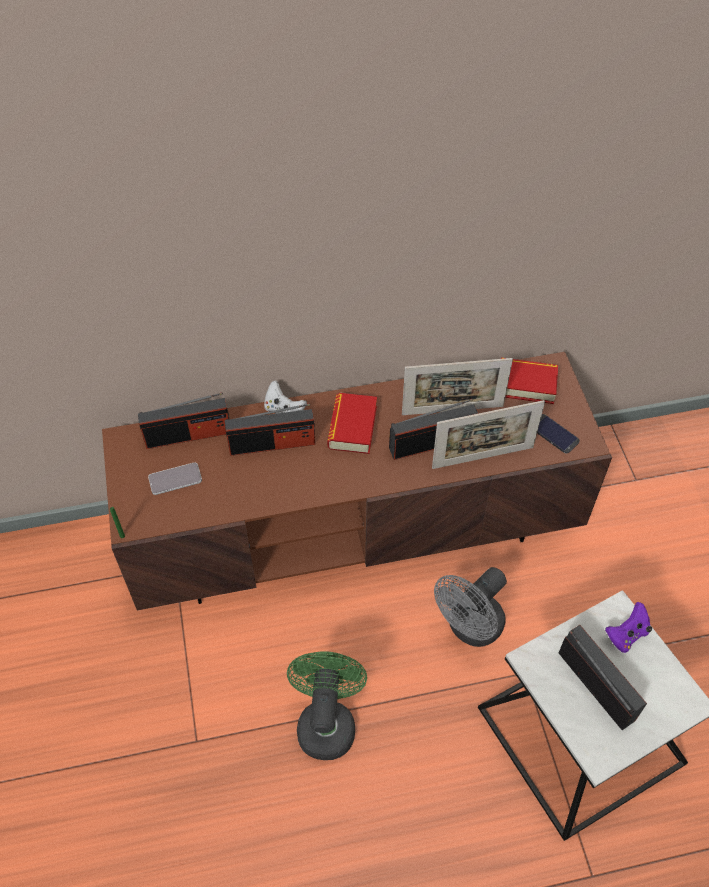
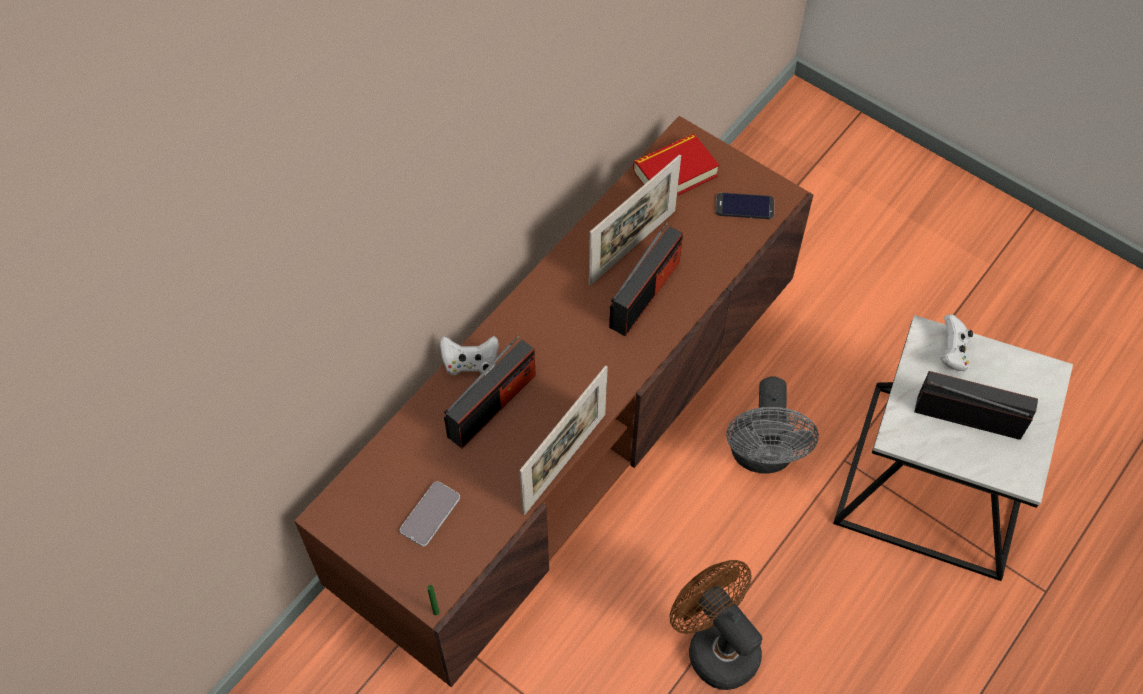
camera: 40 degrees left, 5 degrees up
(188, 435) = (396, 459): radio -> none
(326, 721) = (715, 645): green fan -> brown fan
(352, 427) = (554, 331): book -> none
(482, 457) = (704, 275): picture frame -> picture frame (564, 463)
(626, 635) = (952, 353): purple game controller -> white game controller

